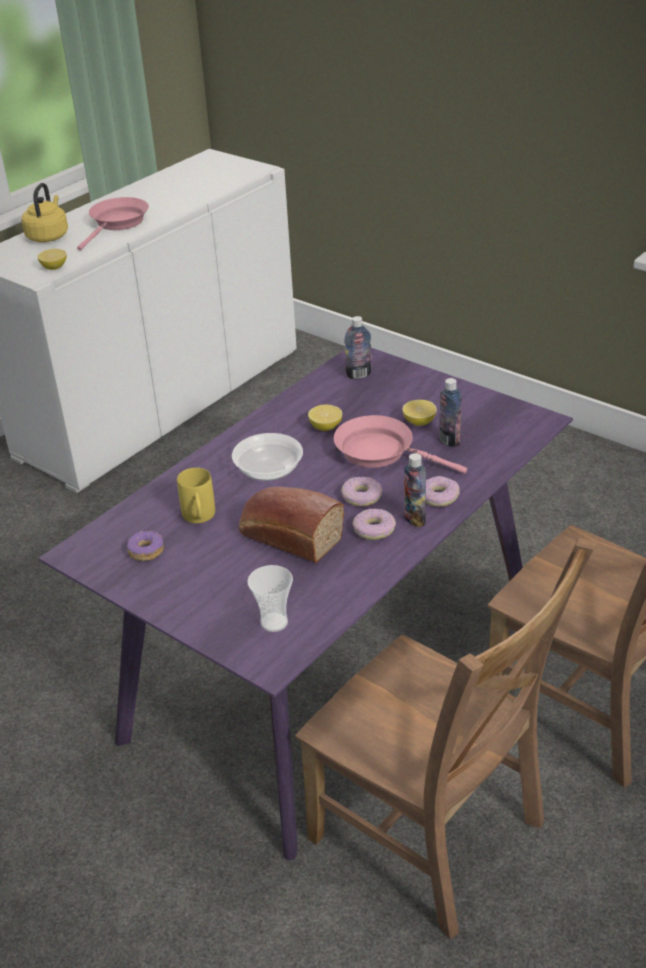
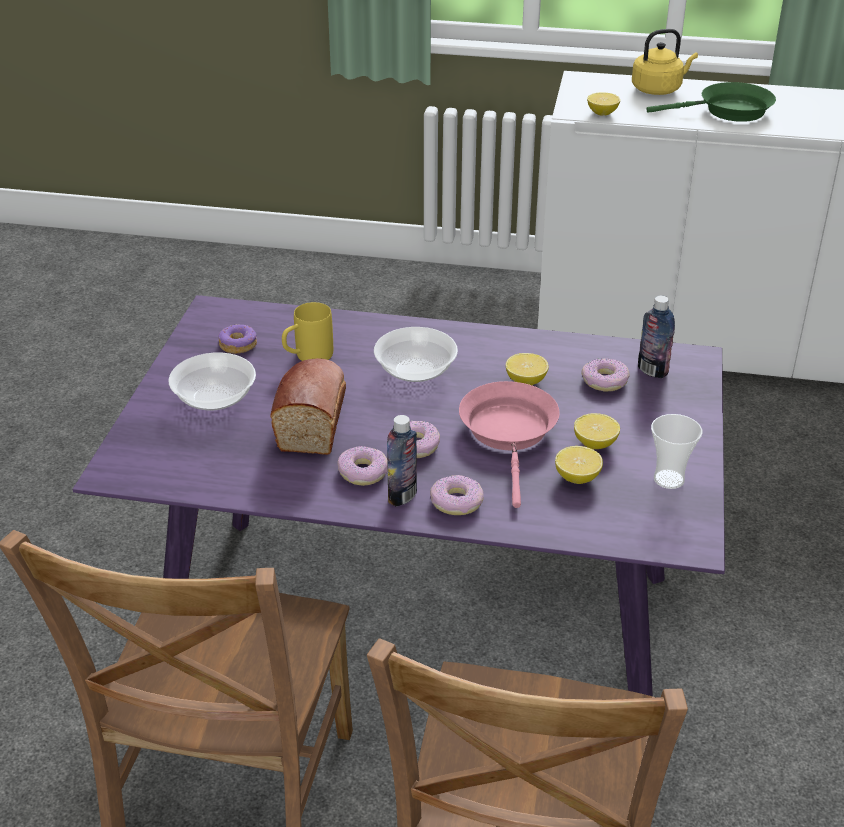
camera: 60 degrees right, 0 degrees up
(117, 223) = (728, 111): pink frying pan -> green frying pan
(214, 582) = (215, 399): none -> bowl
(274, 622) = (174, 454): cup -> cup (669, 479)
(354, 396) = (605, 381): none -> donut
(449, 440) = (577, 478): bottle -> lemon

